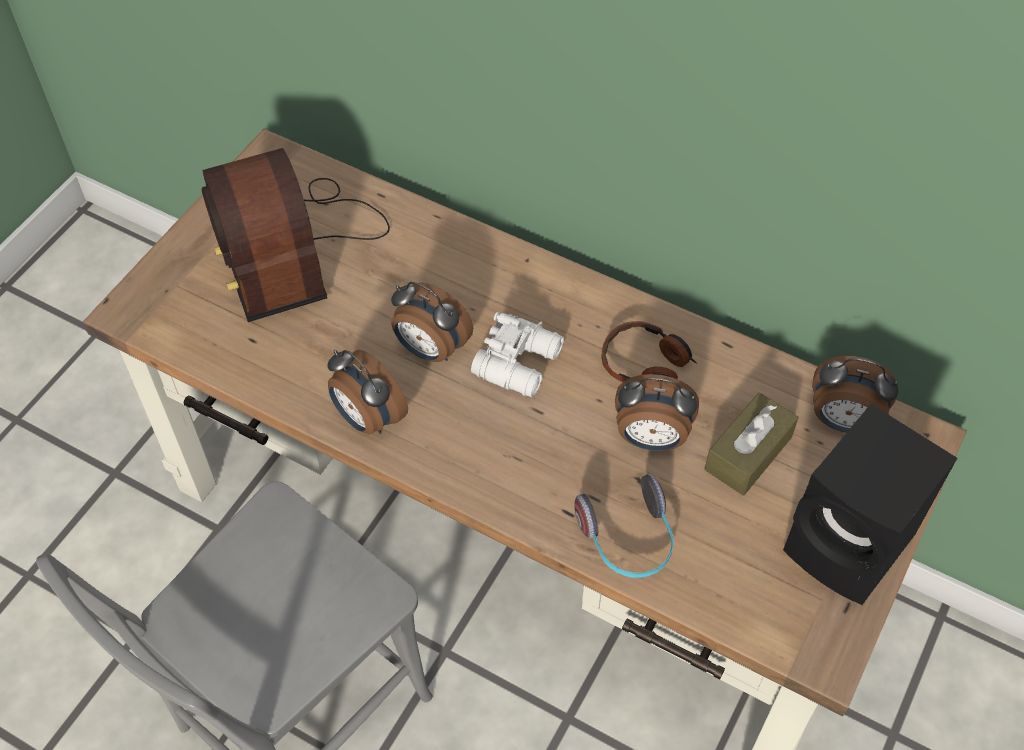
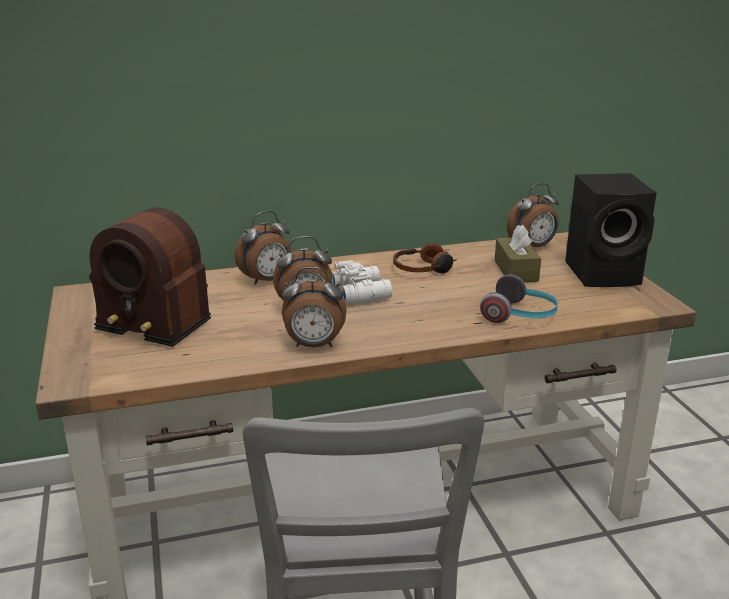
camera: 45 degrees left, 30 degrees down
(651, 438) = (468, 285): alarm clock -> alarm clock (267, 280)

